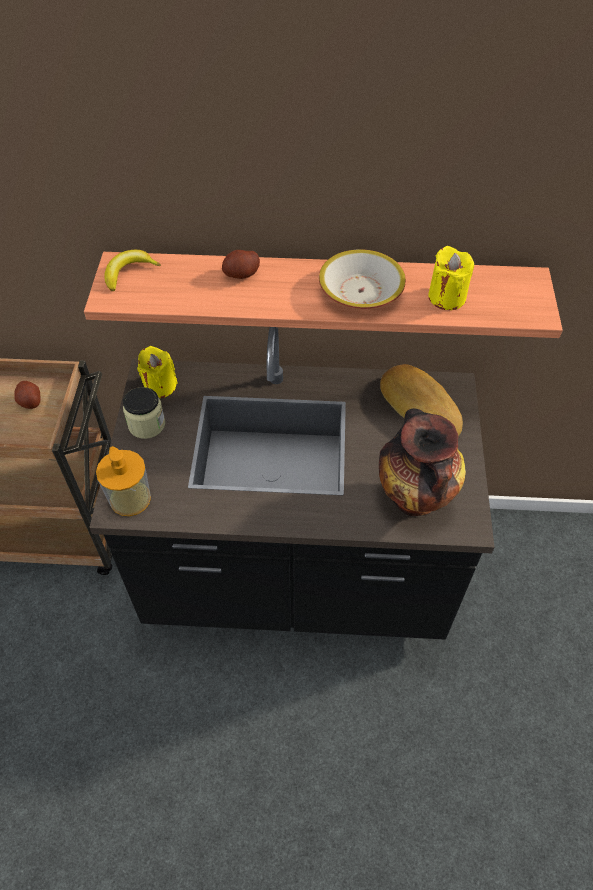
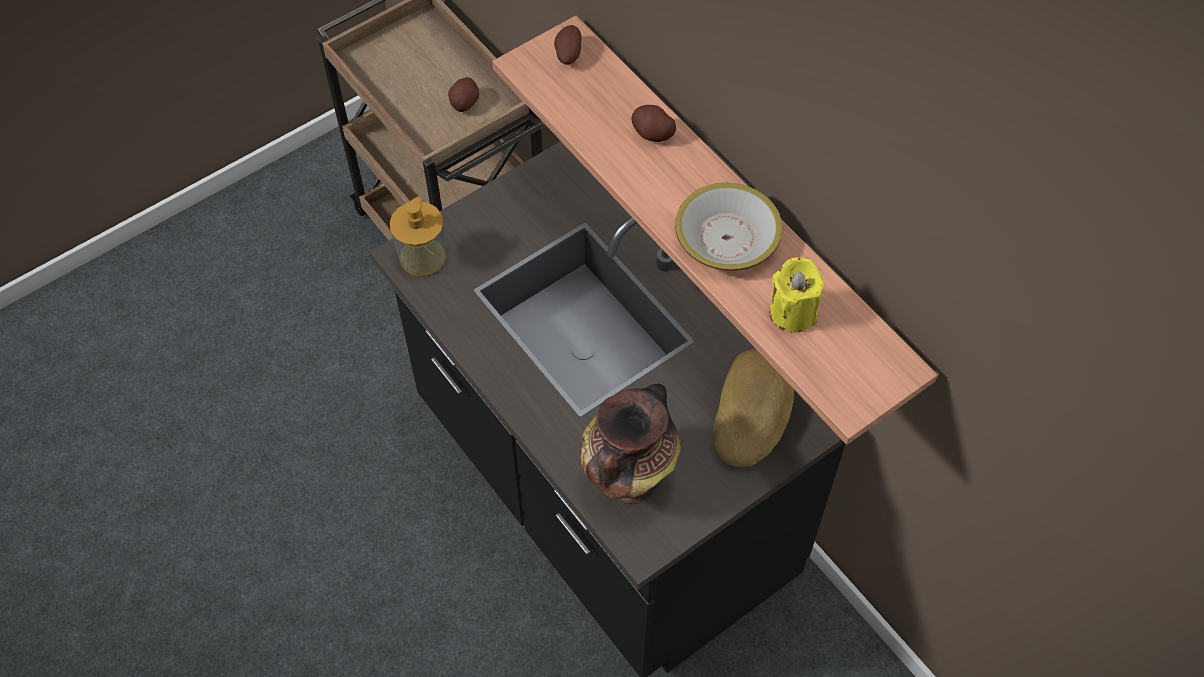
camera: 50 degrees right, 5 degrees up
(129, 273) = (567, 54): banana -> potato
(147, 424) = (509, 206): jar -> none
(160, 386) = (562, 181): yellow candle -> none

